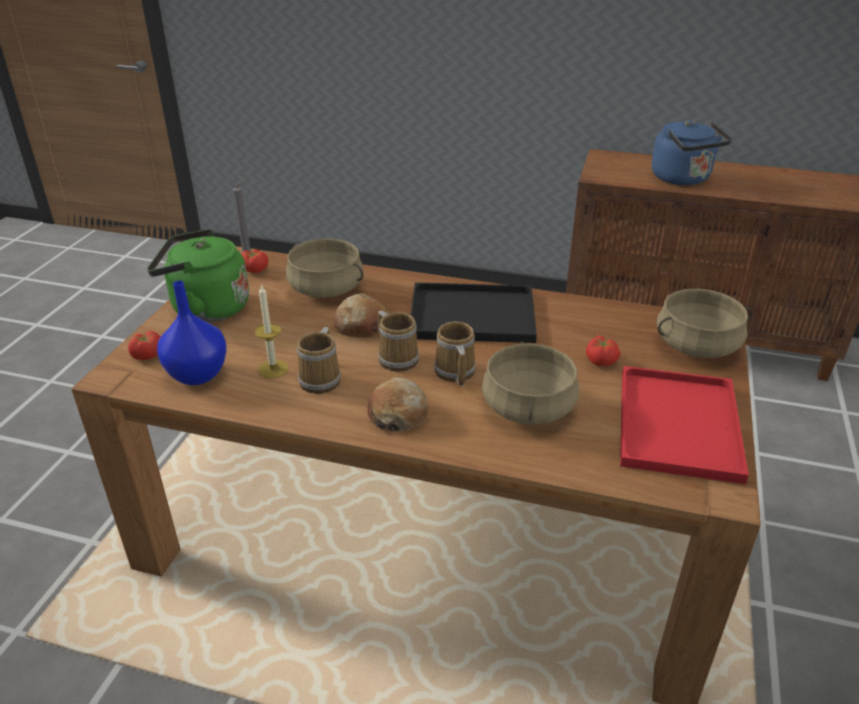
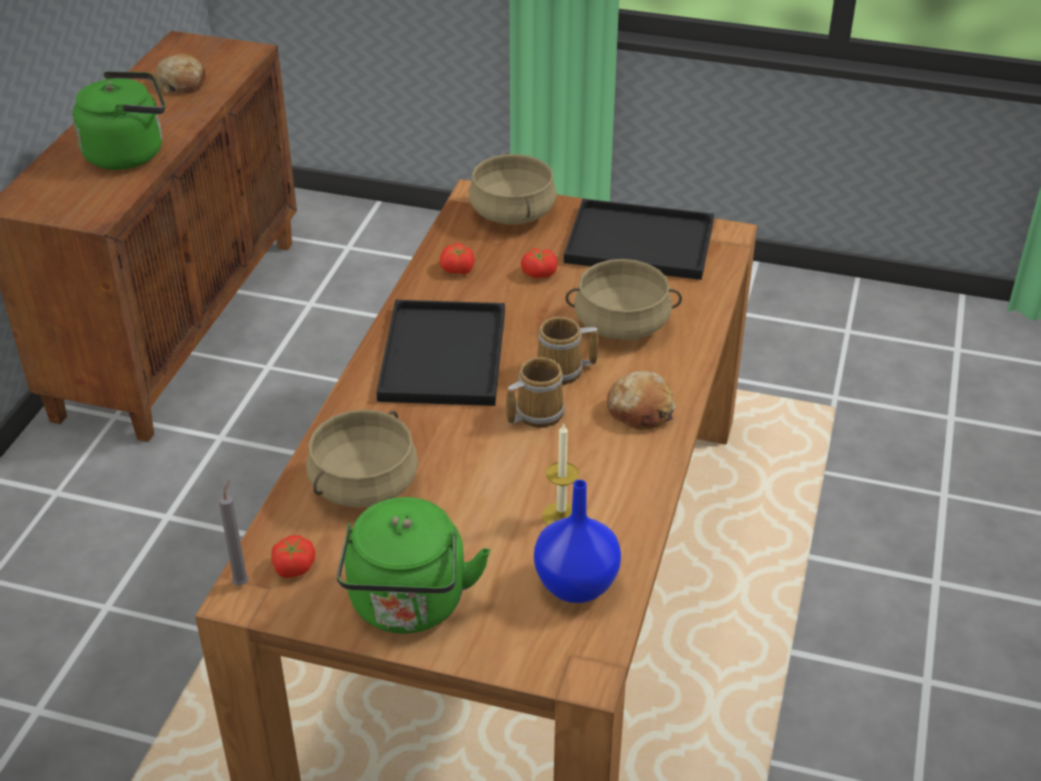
camera: 90 degrees left, 5 degrees up
(148, 355) = (530, 647): tomato -> tomato (457, 269)
(322, 379) = (581, 471): mug -> none
(361, 325) = (463, 446): bread -> bread (182, 83)
(680, 426) = (643, 241): red tray -> black tray
(683, 179) = (130, 153): blue kettle -> green kettle

